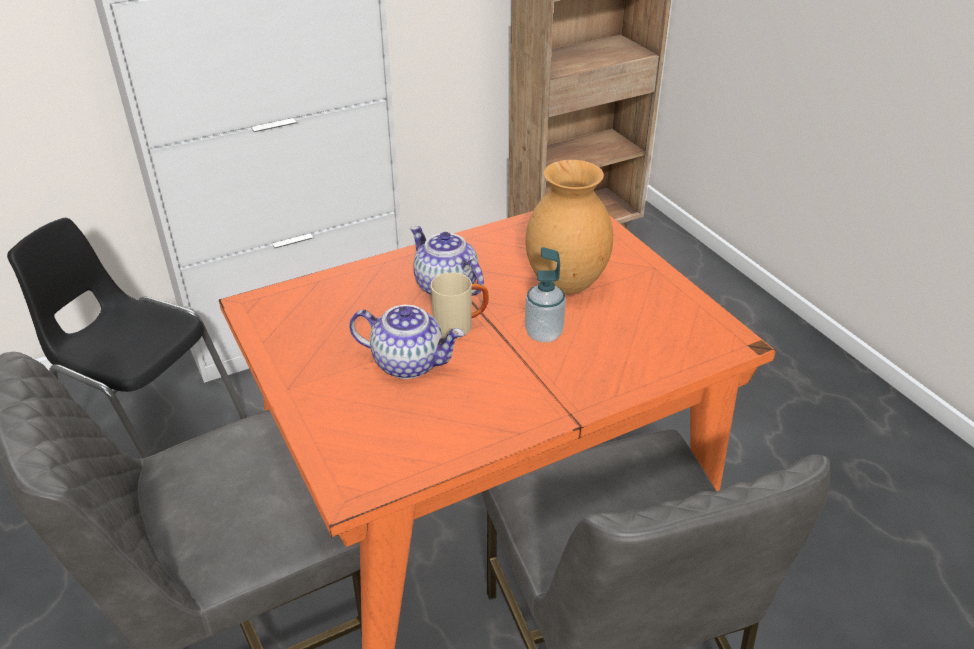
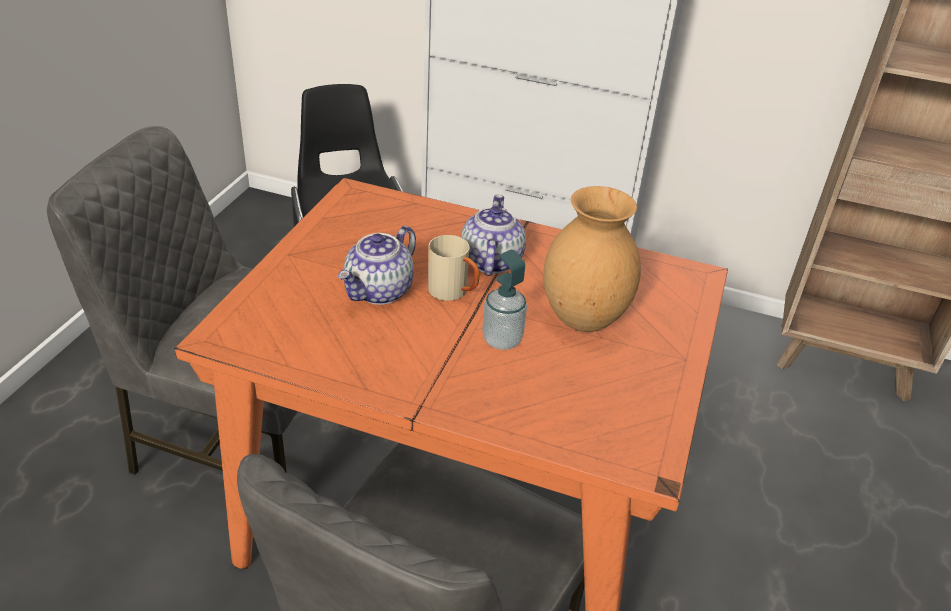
camera: 45 degrees right, 0 degrees up
(409, 363) = (379, 291): teapot -> teapot turned 60 degrees clockwise

